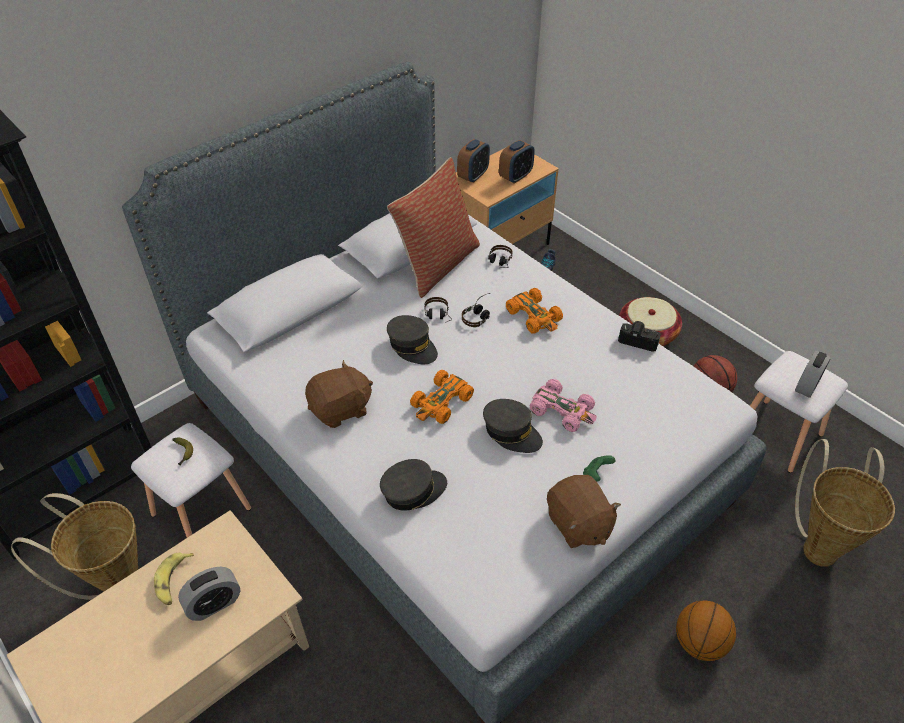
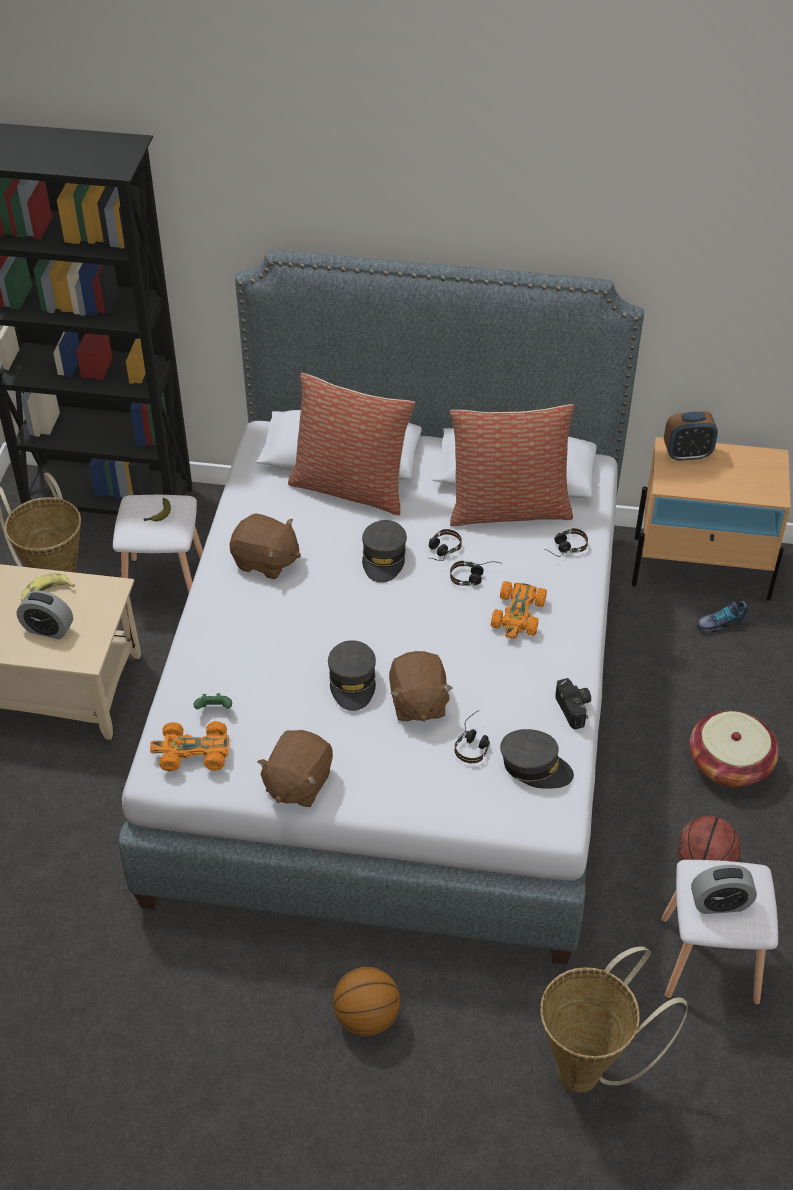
camera: 50 degrees right, 0 degrees up
(326, 322) = (351, 487): none -> pillow
(413, 491) = (227, 658): grey cap -> grey cap (535, 767)
(441, 402) = (339, 617): orange toy car -> orange toy car (193, 753)
(515, 177) = (729, 484): alarm clock -> none
(562, 410) = (417, 703): pink toy car -> brown plush toy
(596, 474) = (365, 766): green game controller -> green game controller (214, 709)
(625, 404) = (474, 743): none -> headphones

